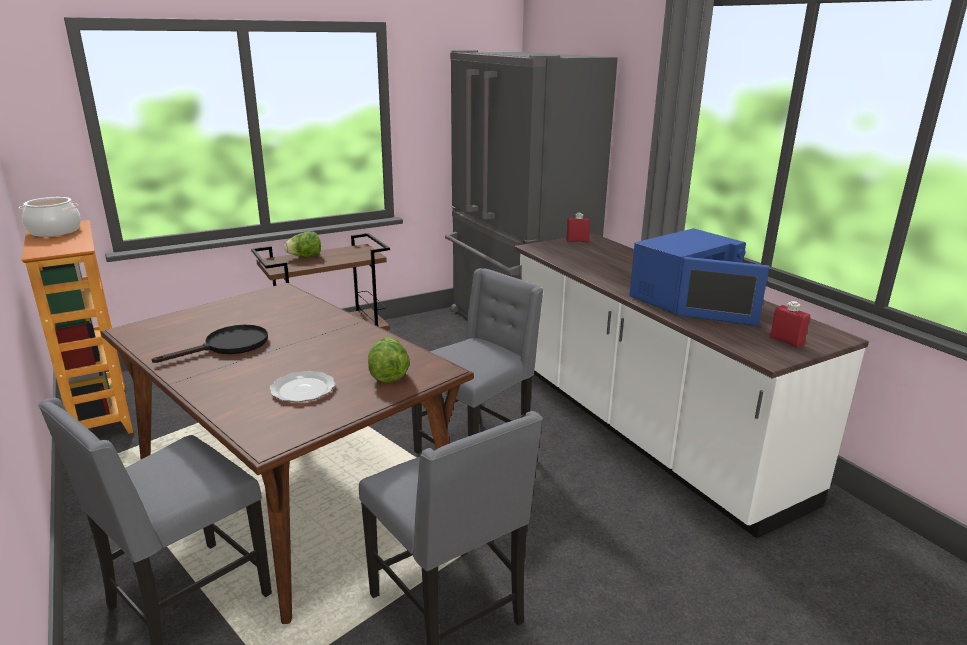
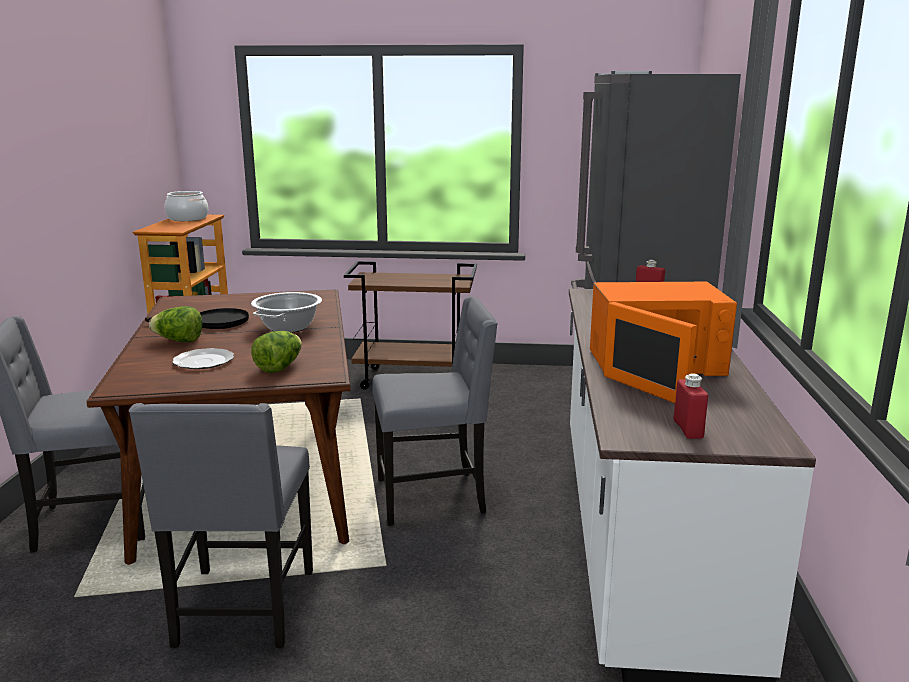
camera: 35 degrees right, 5 degrees down
(305, 257) = (400, 276): lettuce -> lettuce (178, 341)
(318, 332) = (288, 327): none -> cooking pot
(684, 298) = (654, 365): blue microwave -> orange microwave

